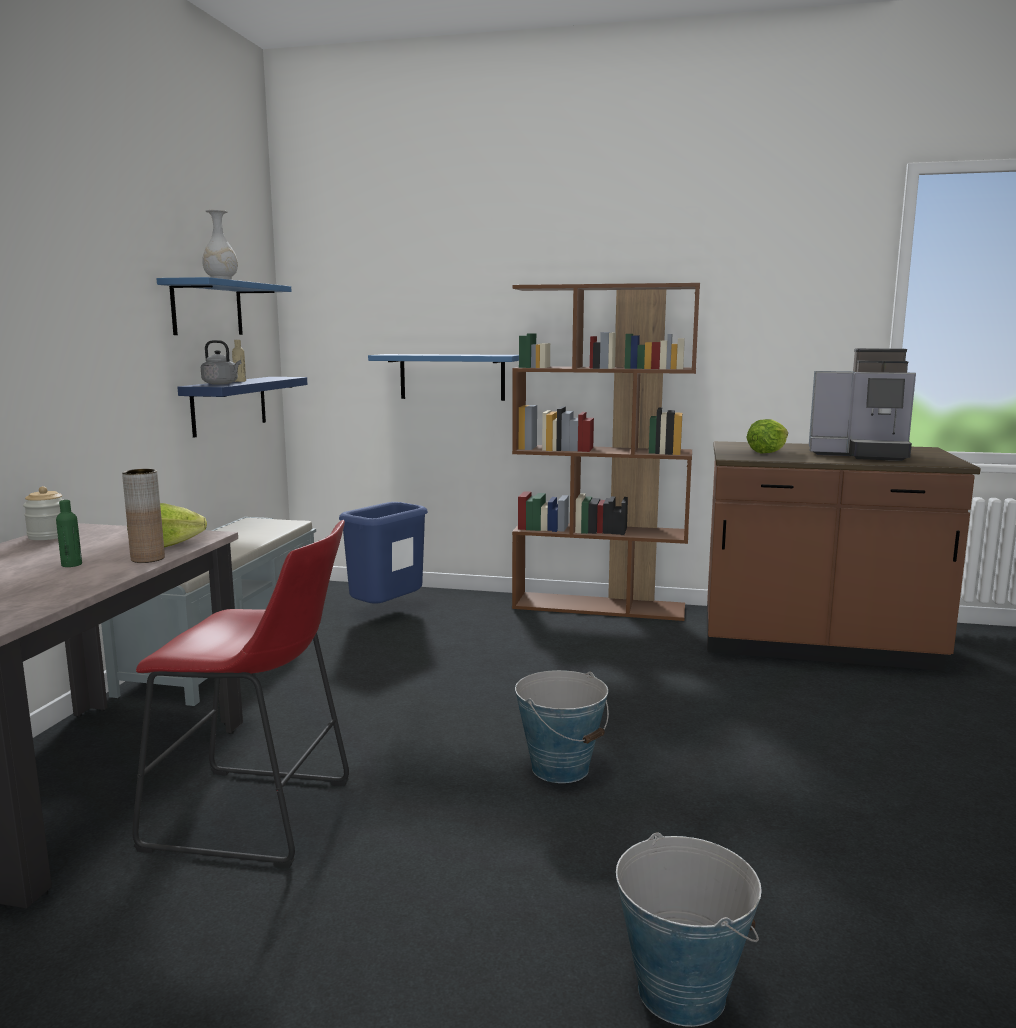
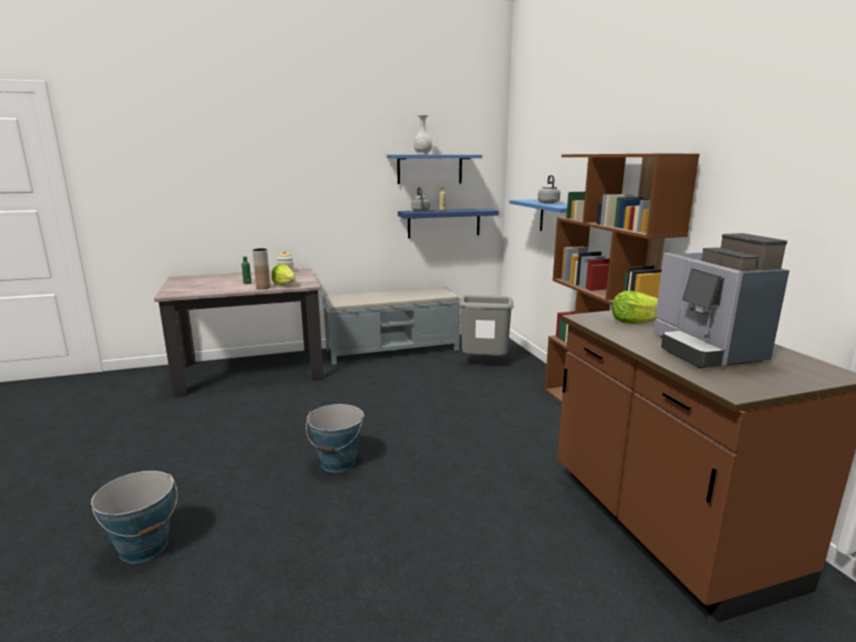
camera: 60 degrees right, 5 degrees up
(260, 817) = (248, 409): red stool -> none
(386, 613) = (484, 363): blue trash can -> grey trash can
(445, 354) = (548, 203): none -> grey kettle

